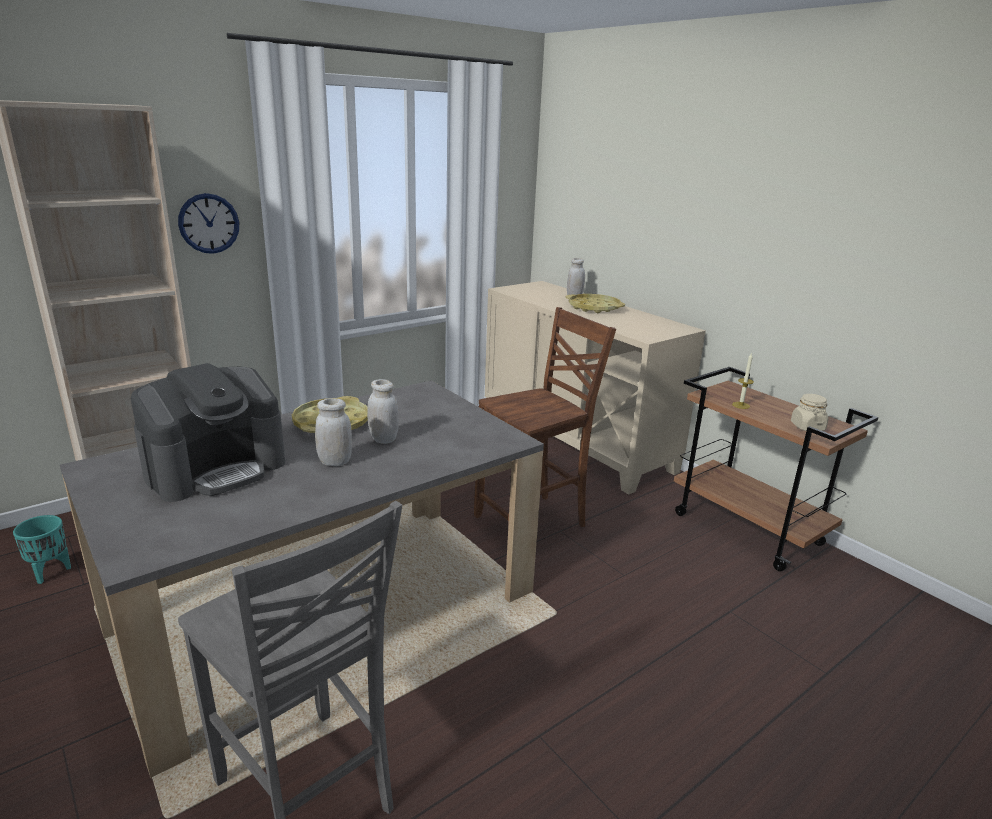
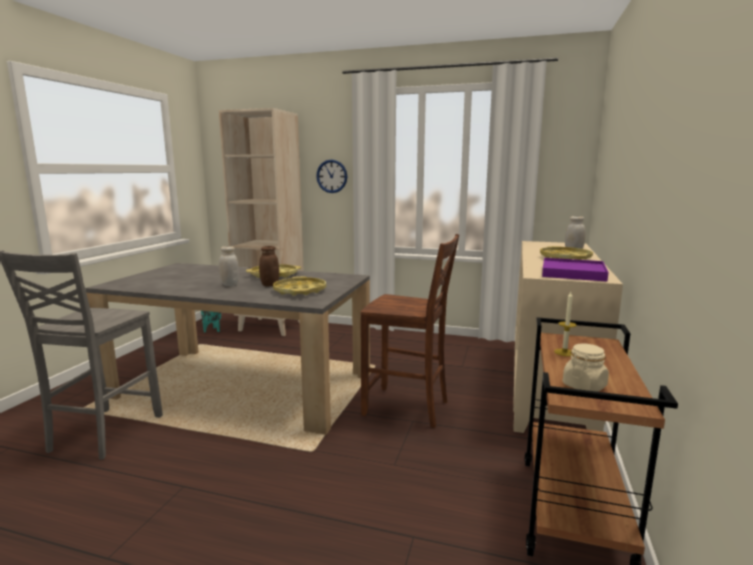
camera: 55 degrees right, 10 degrees down
(216, 468) = (198, 275): coffee machine -> none
(383, 439) = (270, 285): white jar -> brown jar
(447, 432) = (300, 291): none -> yellow tray
(653, 327) = (573, 273): none -> purple tray

